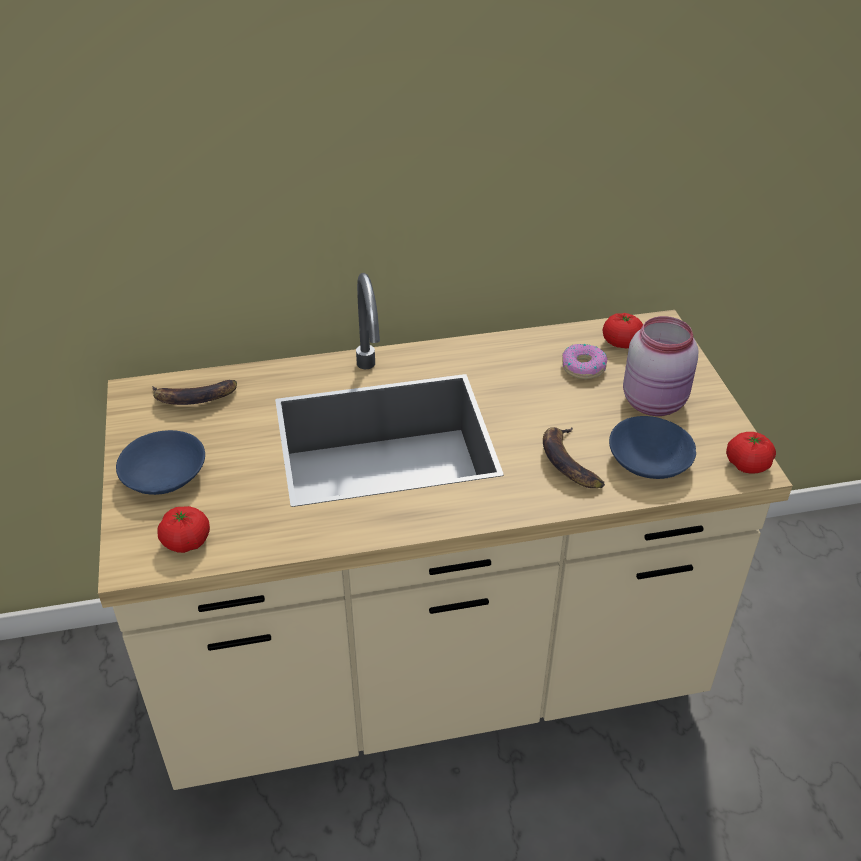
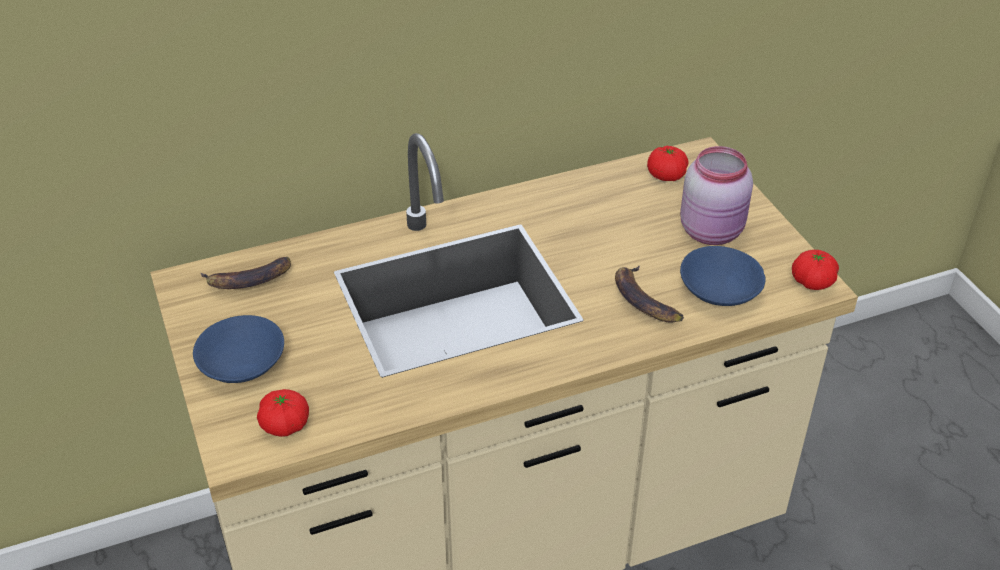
camera: 10 degrees left, 0 degrees up
(583, 367) = (635, 204): donut -> none

